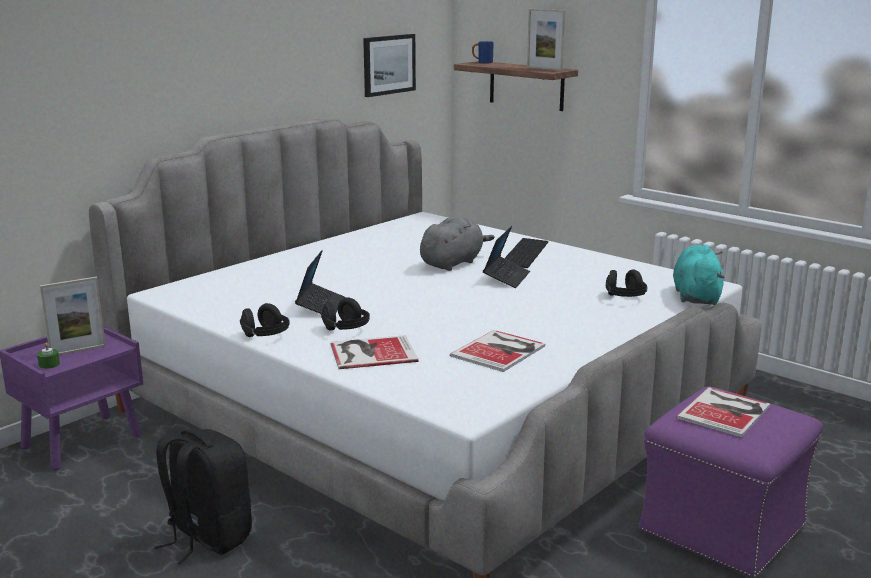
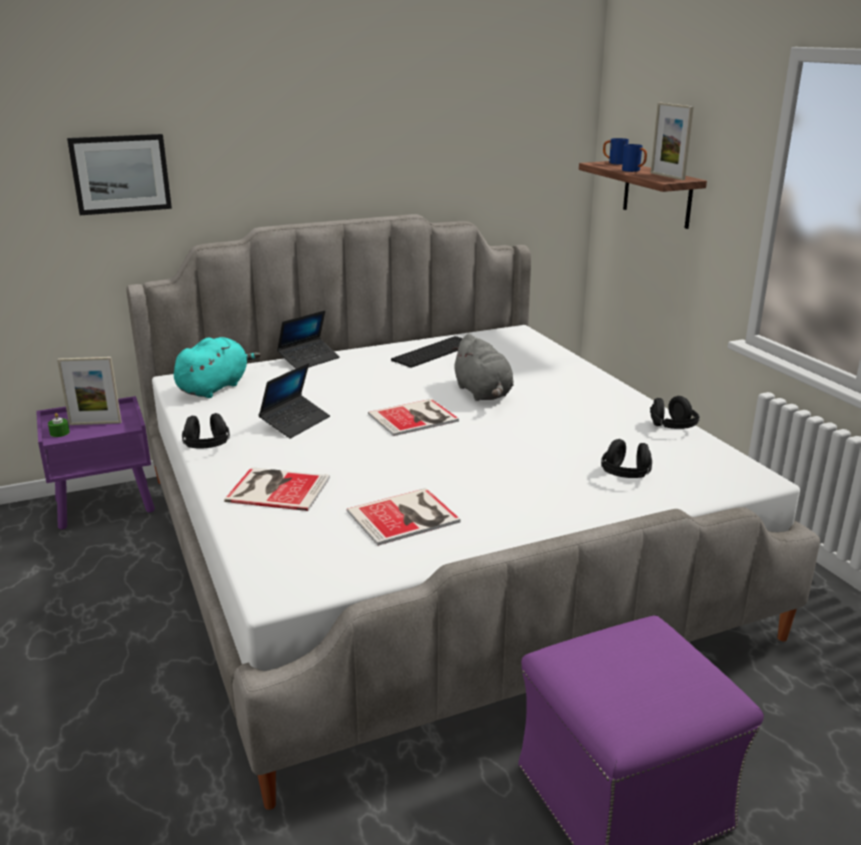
camera: 25 degrees right, 5 degrees up
(207, 537) = (109, 635): black backpack -> none
(345, 330) = (286, 455): black headphones -> black headphones (672, 428)
(388, 64) = (504, 159): picture -> picture (120, 174)
(453, 263) = (483, 393): grey plush toy -> grey plush toy turned 90 degrees clockwise
(506, 278) = (519, 422): laptop -> laptop (309, 360)
(511, 66) = (634, 171): none -> blue mug
(523, 253) = (574, 393): keyboard -> keyboard (433, 351)
(696, 296) = (718, 491): turquoise plush toy -> turquoise plush toy (215, 387)
(726, 412) = (634, 662): book -> book (416, 418)

